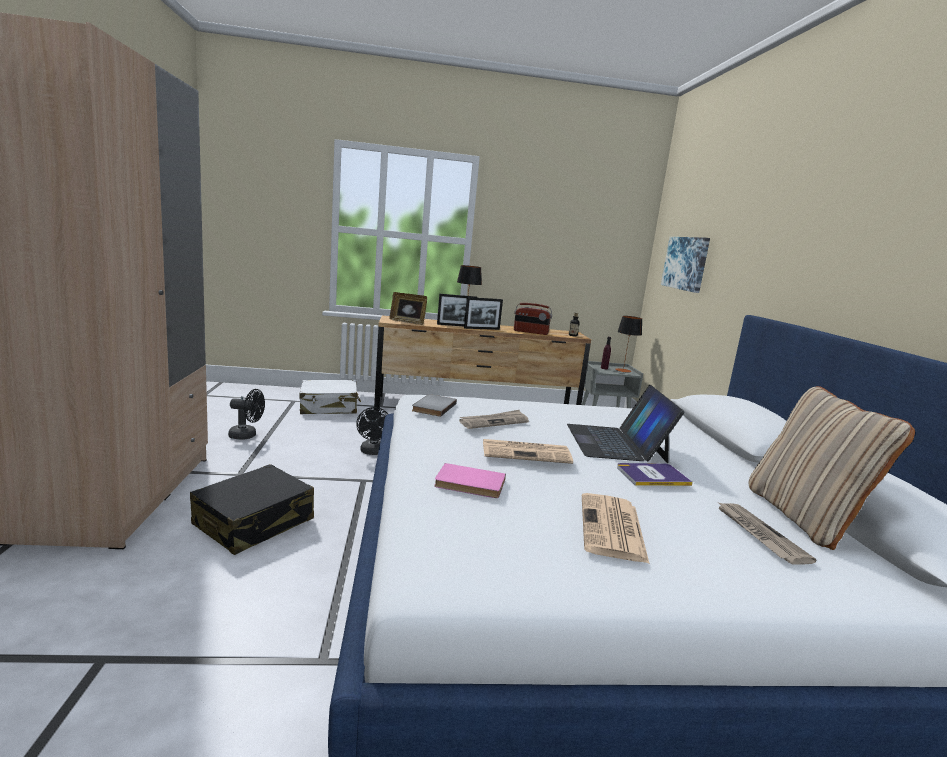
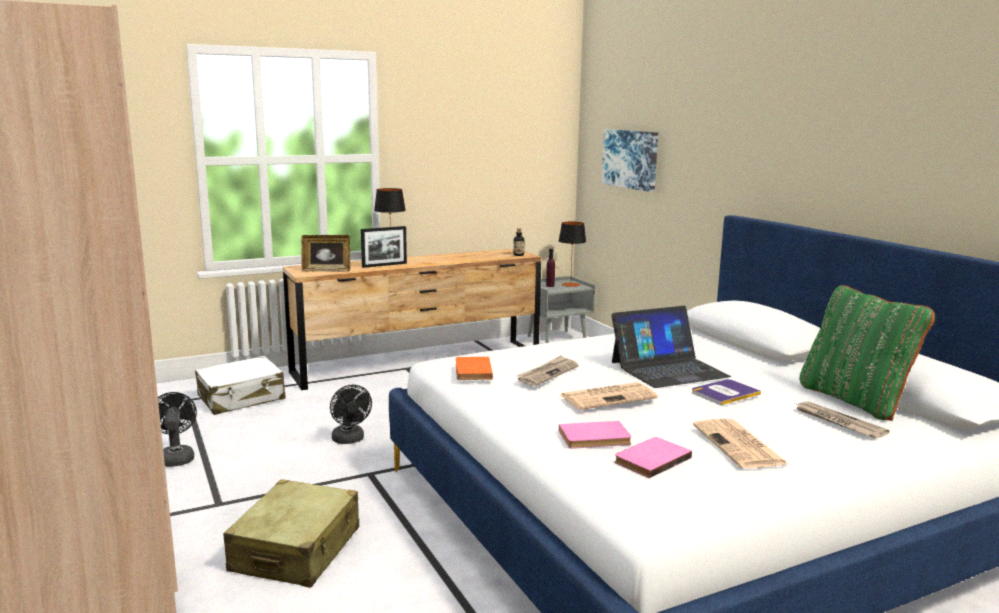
camera: 20 degrees left, 0 degrees up
(247, 436) = (176, 457): black fan -> black fan turned 90 degrees counterclockwise
(254, 522) = (296, 550): black suitcase -> beige suitcase
(432, 407) = (471, 371): grey book -> orange book
(481, 329) = (417, 264): picture frame -> none
(499, 517) = (650, 459): none -> pink book
(530, 332) = (472, 259): radio -> none
(616, 443) = (668, 369): laptop -> laptop turned 90 degrees counterclockwise
(804, 517) = (855, 400): beige pillow -> green pillow

